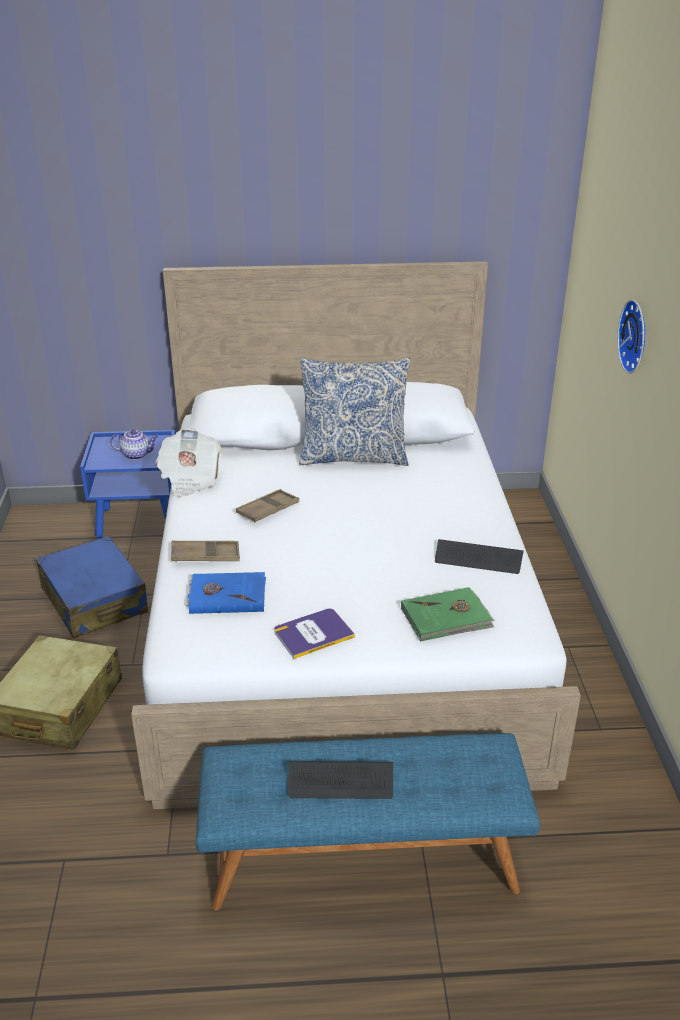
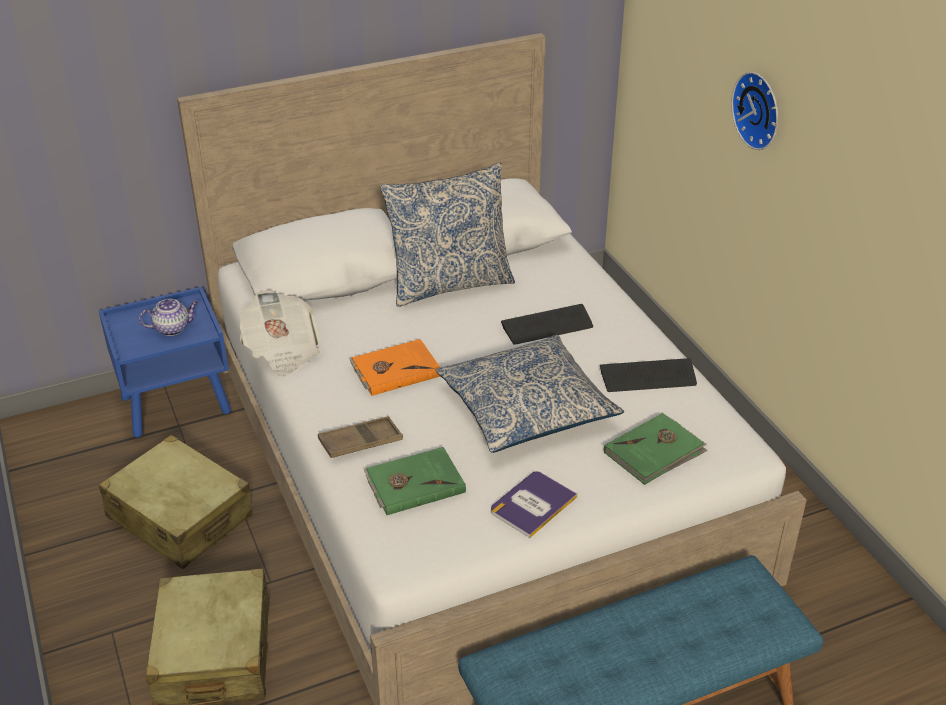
camera: 20 degrees left, 5 degrees up
(94, 601) = (180, 516): blue suitcase -> beige suitcase
(227, 595) = (414, 483): blue book -> green book
(268, 510) = (395, 370): brown tray -> orange book
(340, 782) = (625, 654): keyboard -> keyboard (547, 326)
(356, 559) = (526, 408): none -> pillow

